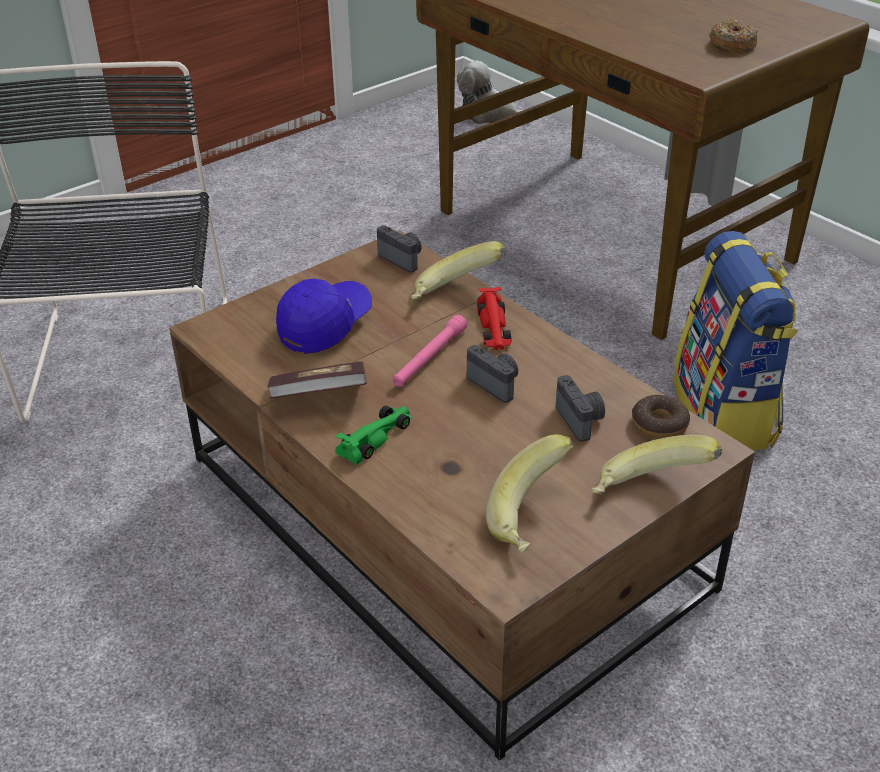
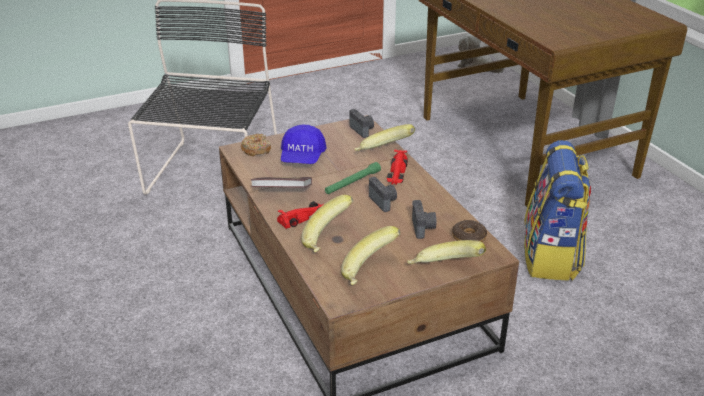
camera: 15 degrees right, 5 degrees down
(325, 326) = (302, 158): blue cap -> blue cap turned 135 degrees clockwise
(376, 437) = (303, 217): green toy car -> red toy car
(429, 358) = (352, 183): pink flashlight -> green flashlight
(437, 471) = (329, 239): none -> banana
(732, 44) = (588, 29): donut -> donut (256, 149)

